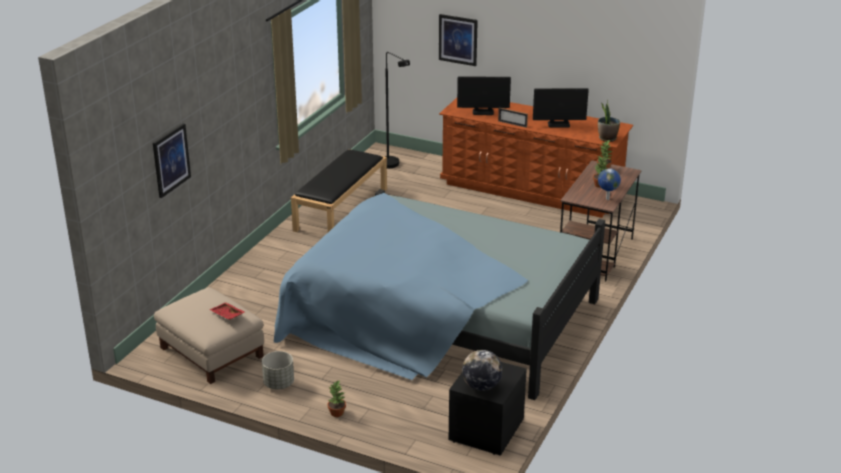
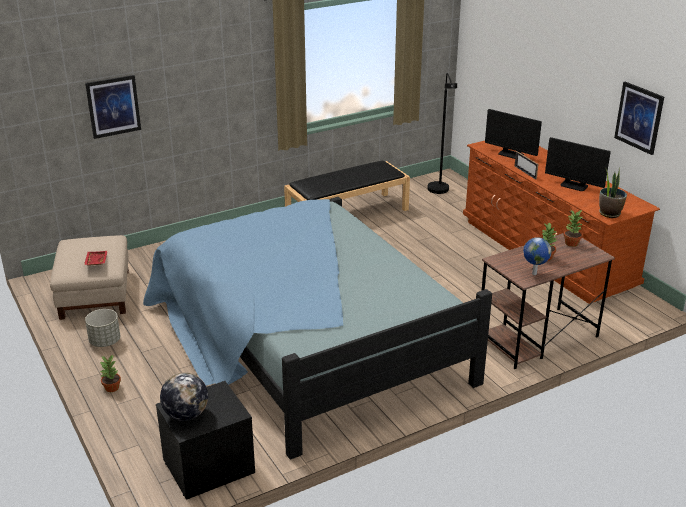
camera: 35 degrees right, 0 degrees up
(458, 39) = (519, 74): picture -> picture (639, 117)

